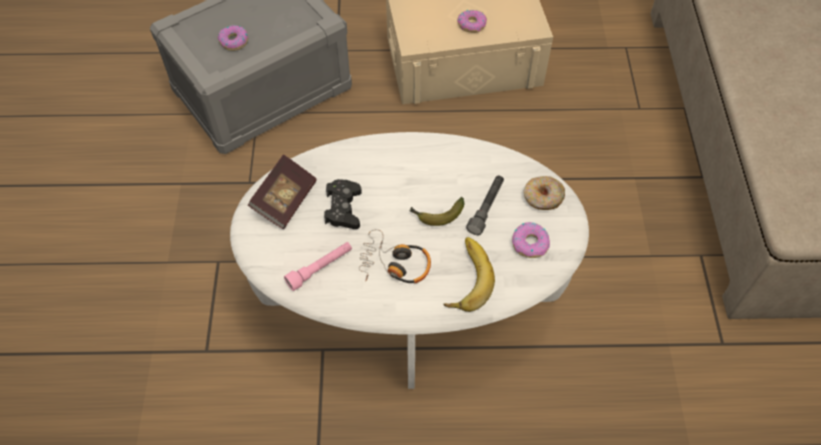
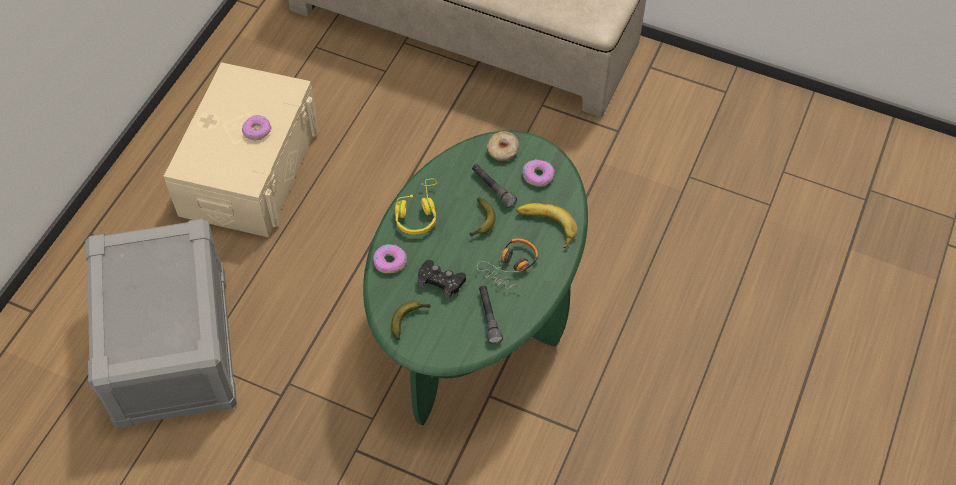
camera: 65 degrees left, 0 degrees up
(234, 41) = (166, 316): donut -> donut (390, 262)
(285, 200) = (409, 319): book -> banana
(320, 268) = (489, 317): pink flashlight -> grey flashlight
(410, 300) = (477, 314): white coffee table -> green coffee table
(416, 156) = (417, 213): none -> yellow headphones

